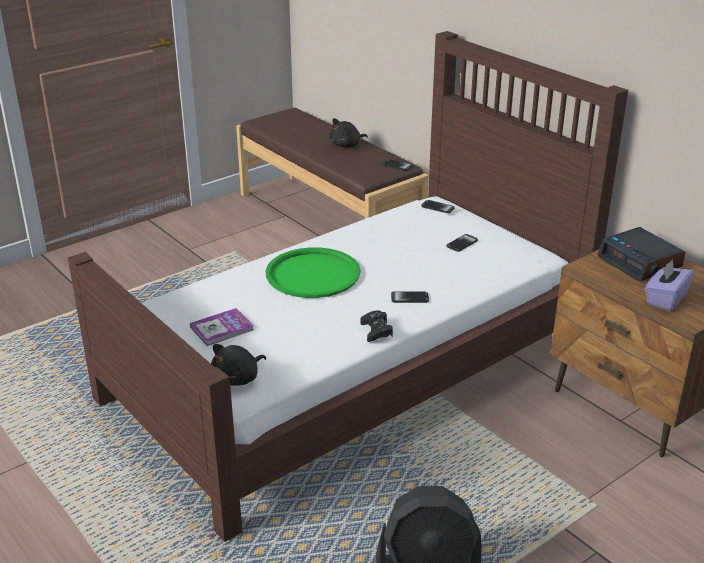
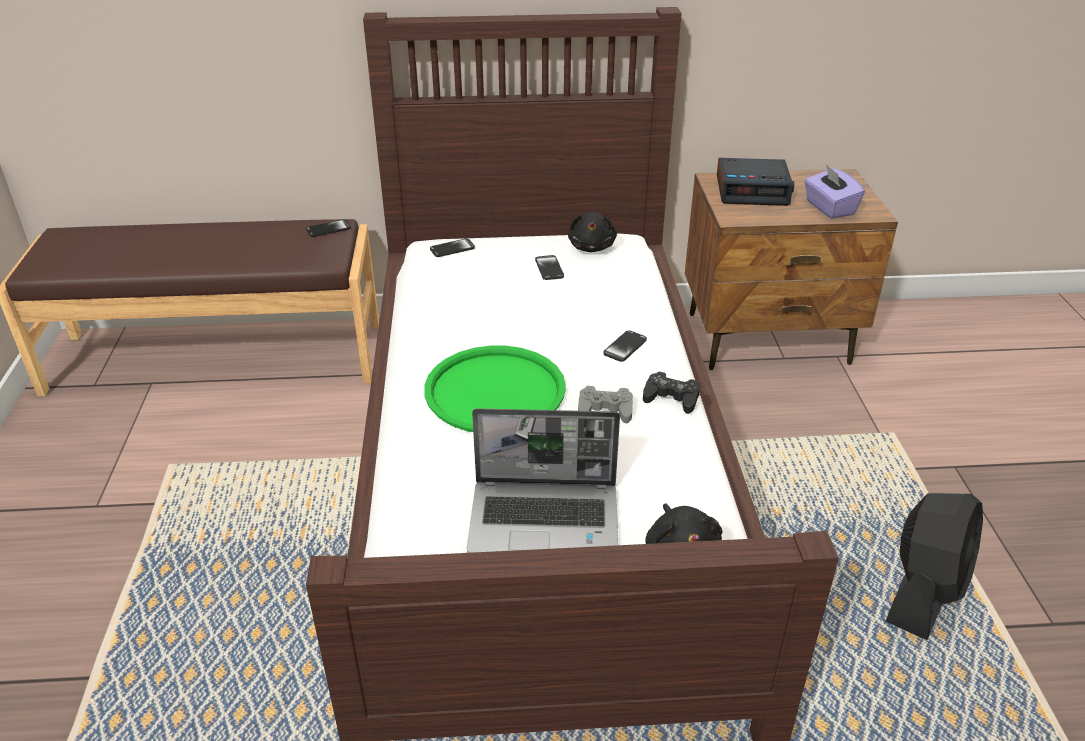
camera: 55 degrees left, 5 degrees up
(222, 328) = (546, 520): book -> laptop
(336, 313) = (605, 410): none -> grey game controller
(347, 145) = (222, 237): black plush toy -> black plush toy (592, 247)

